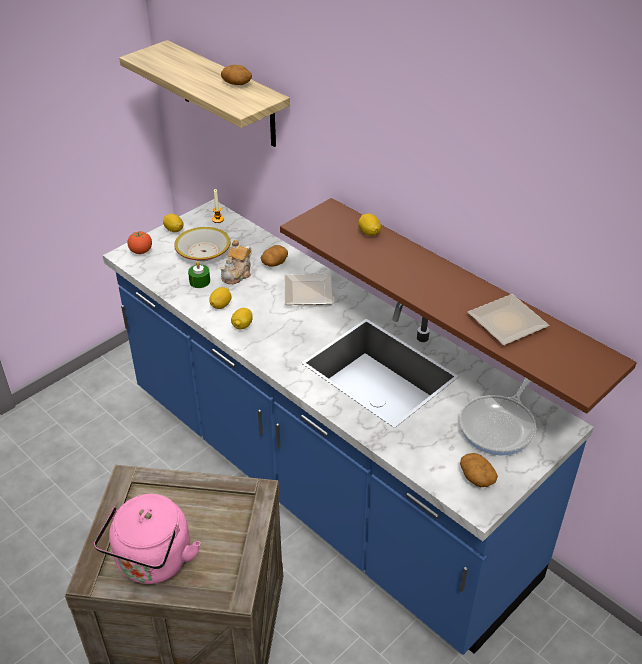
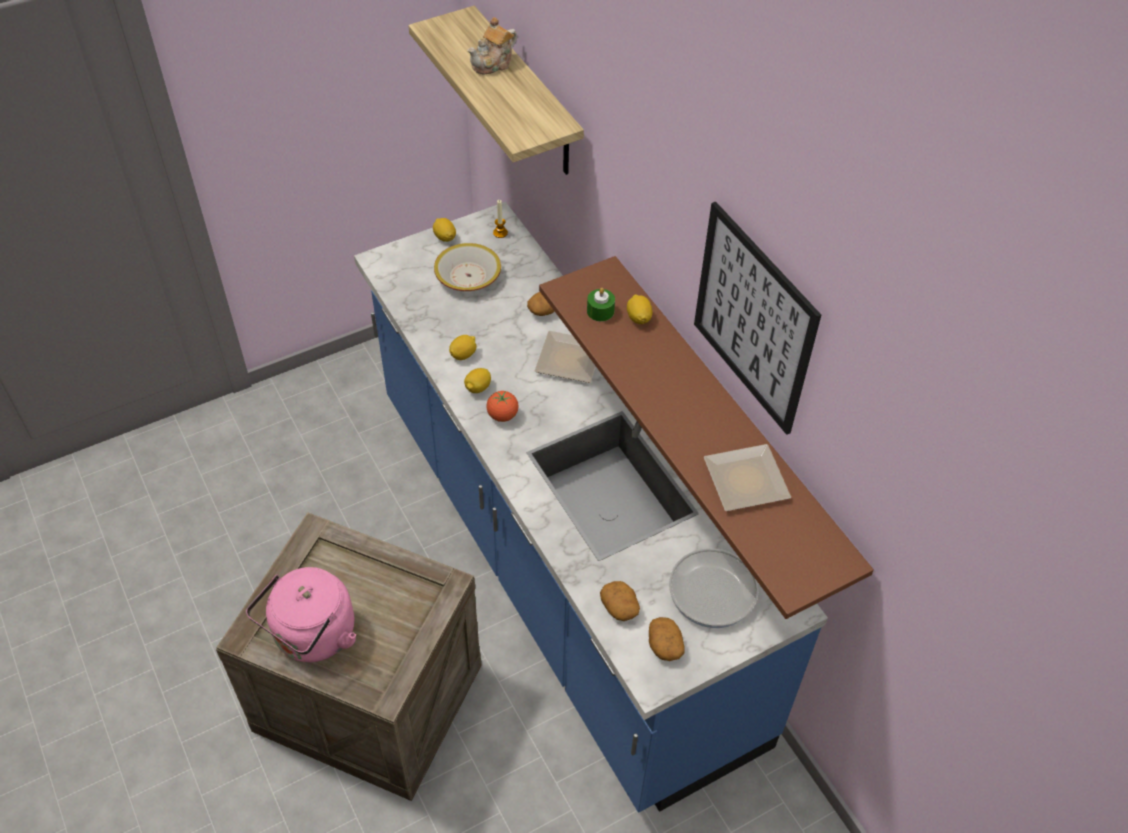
camera: 15 degrees right, 10 degrees up
(141, 251) = (398, 260): tomato -> tomato (502, 415)
(199, 281) = (450, 316): green candle -> green candle (600, 311)
(237, 83) = (530, 95): potato -> potato (620, 607)
(237, 274) = (496, 316): teapot -> teapot (493, 63)
(485, 186) = (753, 319): none -> picture

